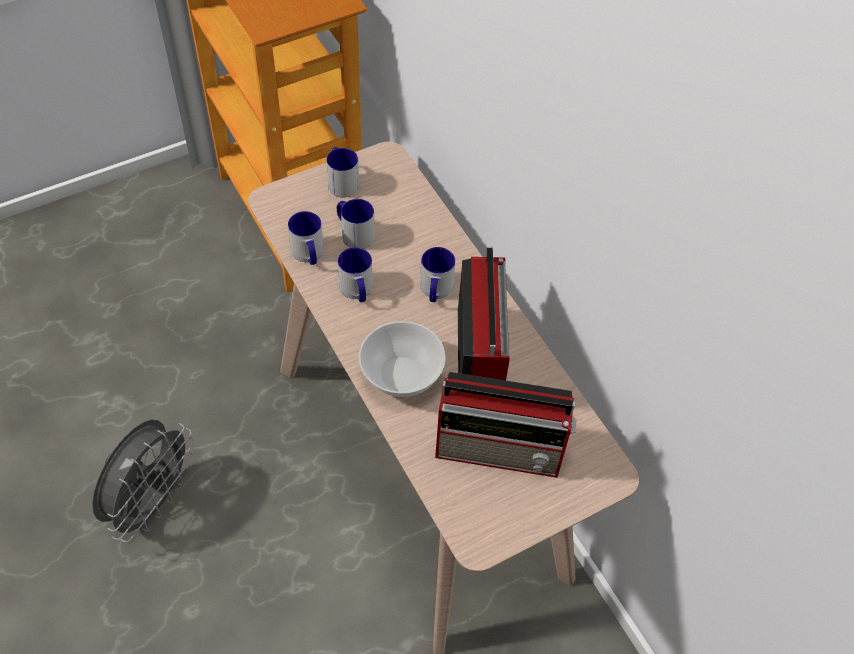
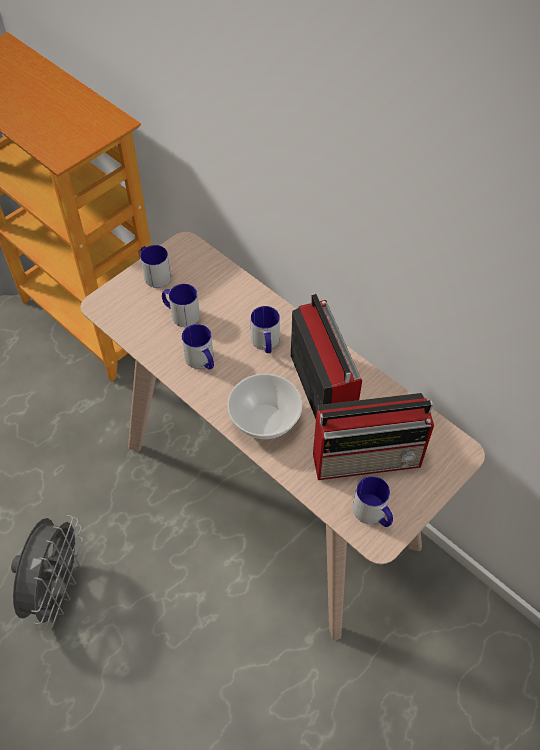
camera: 15 degrees left, 0 degrees up
(309, 254) = (150, 342): mug -> mug (373, 514)

